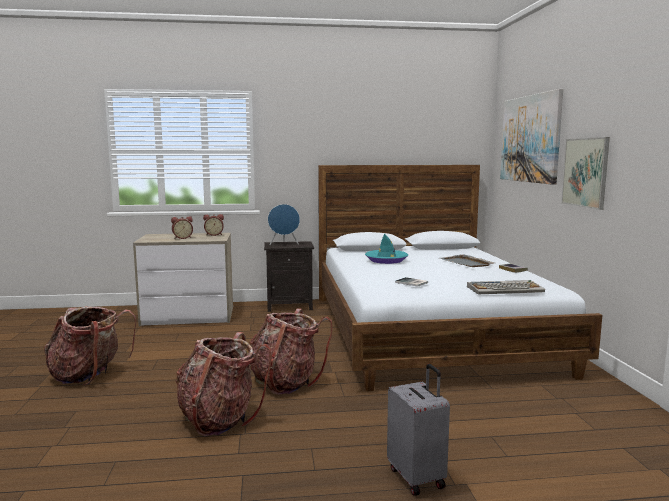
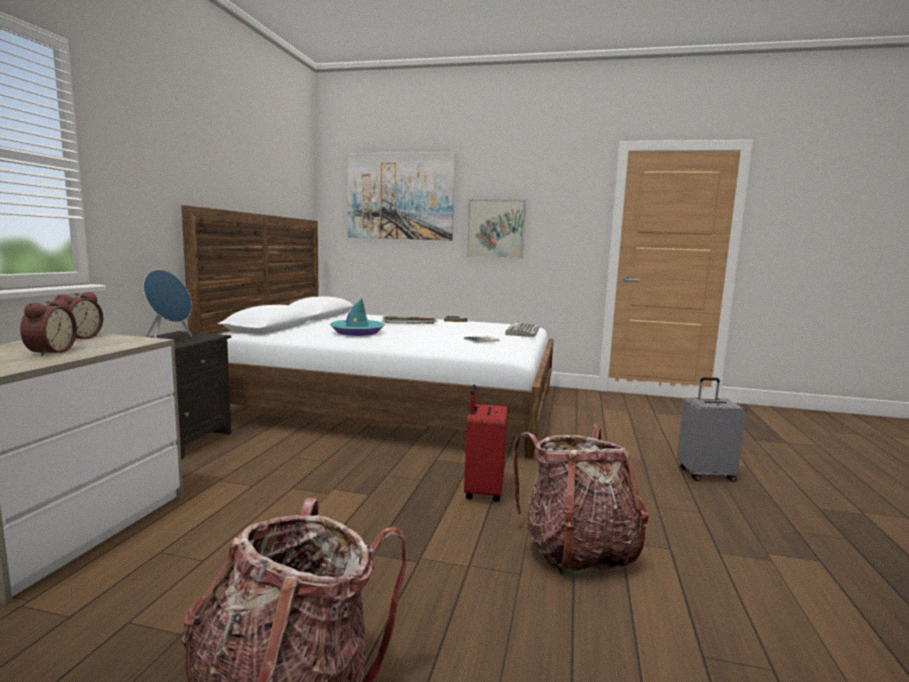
camera: 70 degrees left, 0 degrees up
(286, 382) = (482, 492): backpack -> red suitcase

